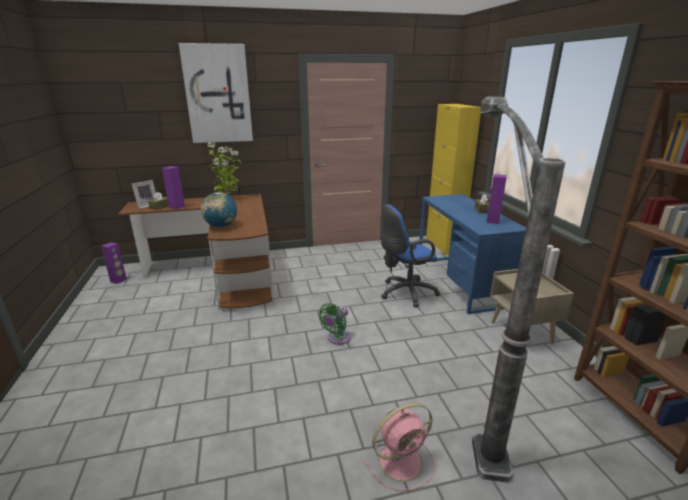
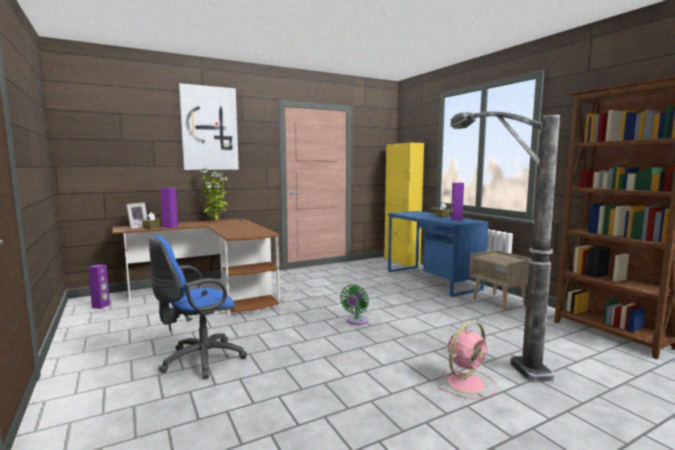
camera: 15 degrees left, 15 degrees down
(221, 226) = (230, 233): globe -> none
(405, 293) = (392, 290): blue office chair -> blue office chair (198, 360)

